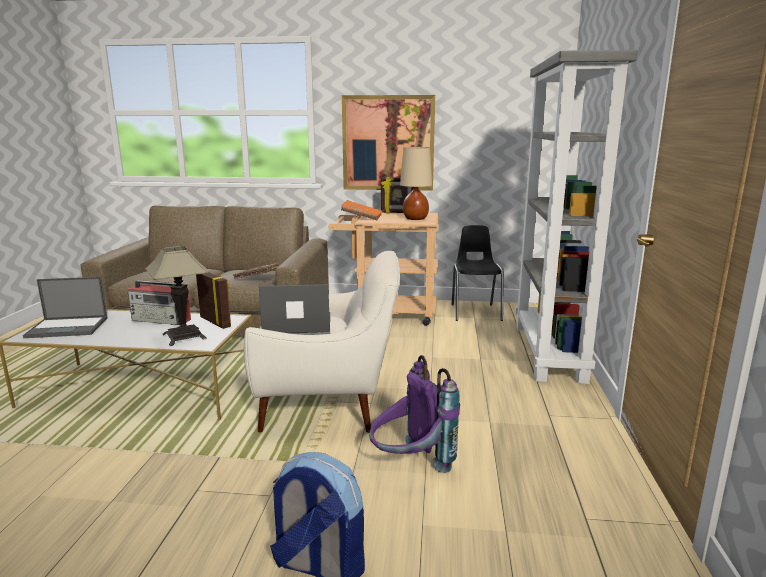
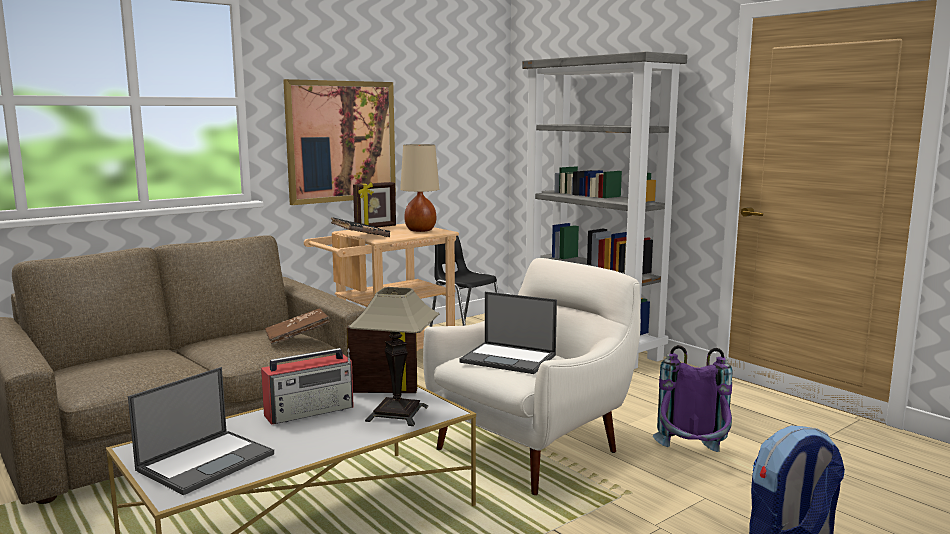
camera: 45 degrees left, 5 degrees down
(296, 324) = (509, 359): laptop -> laptop turned 105 degrees counterclockwise
(361, 217) = (361, 237): orange book -> black book

